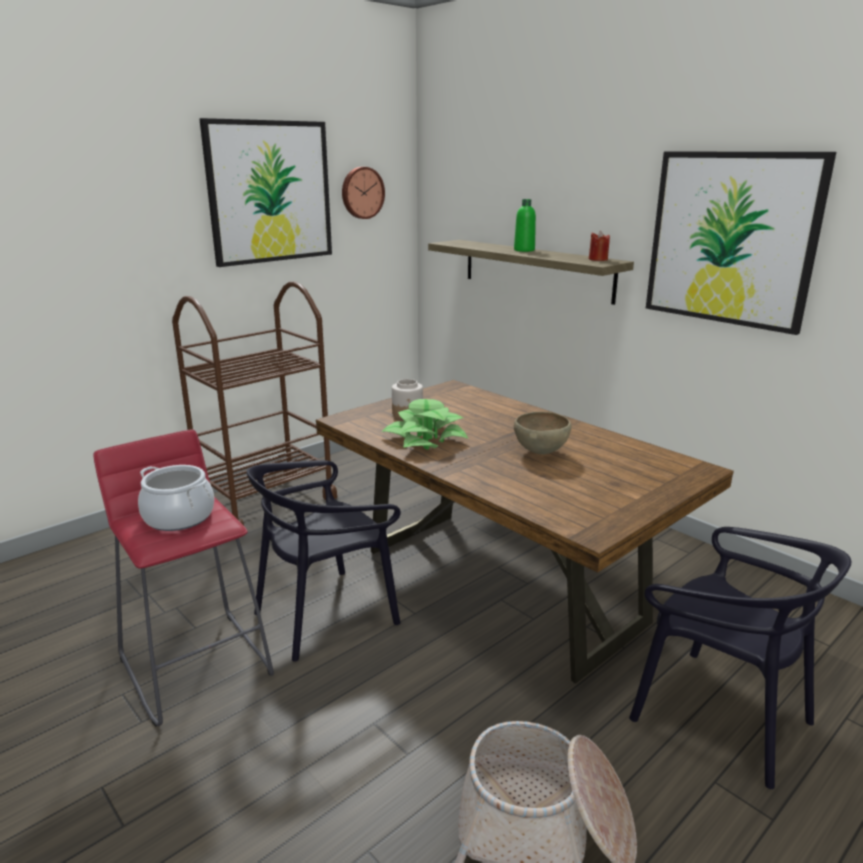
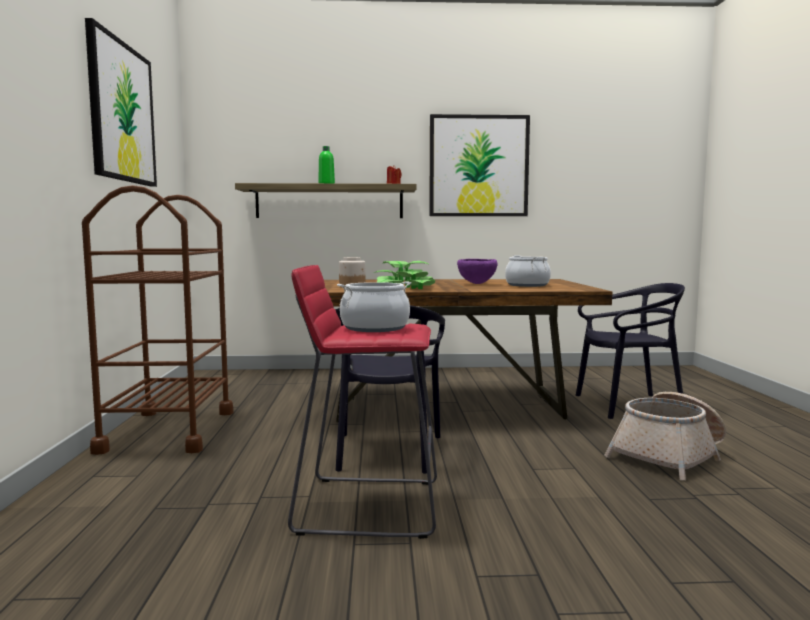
camera: 50 degrees left, 15 degrees down
(361, 193) = (163, 136): wall clock -> none
(541, 452) = (476, 284): brown bowl -> purple bowl
(580, 481) = (527, 285): none -> cooking pot

